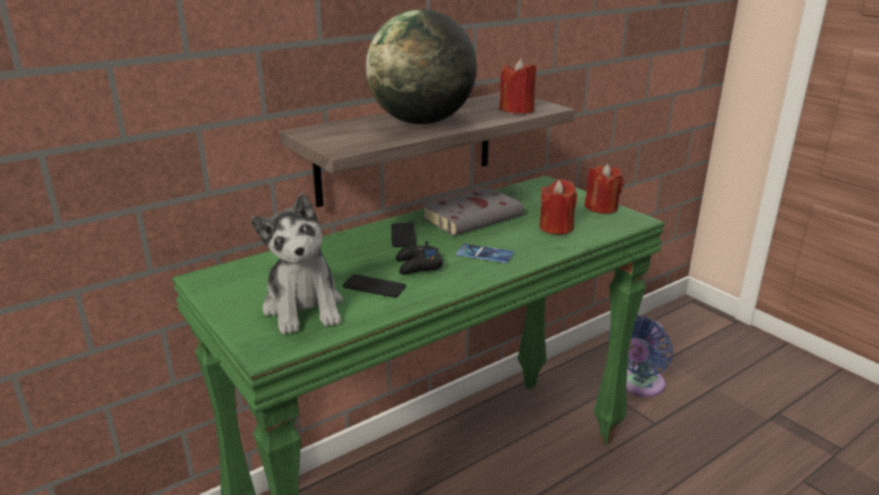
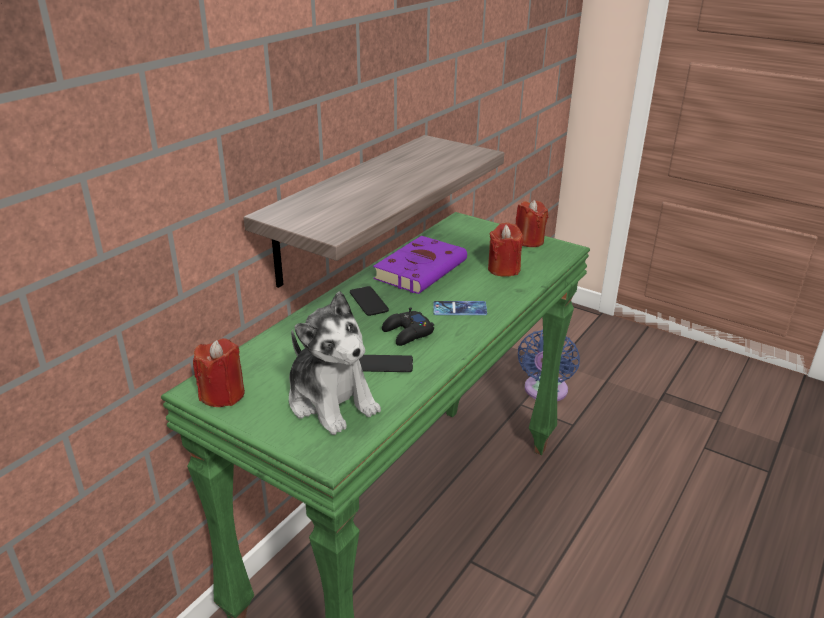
camera: 20 degrees left, 5 degrees up
(422, 122) = (380, 186): globe -> none
(474, 217) = (422, 269): grey book -> purple book
(517, 110) = (455, 159): red candle -> red candle (222, 394)

